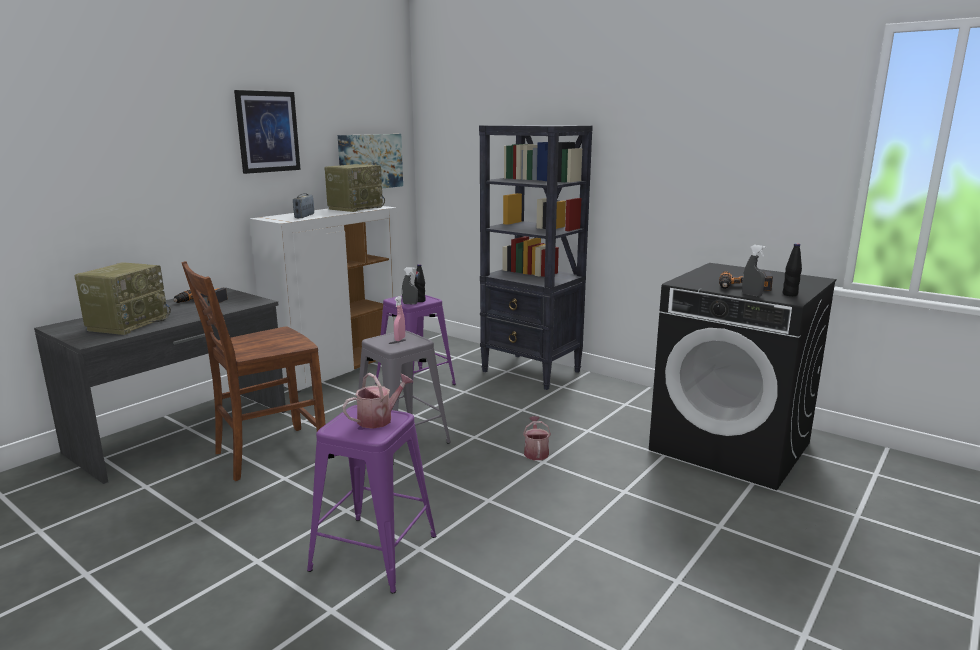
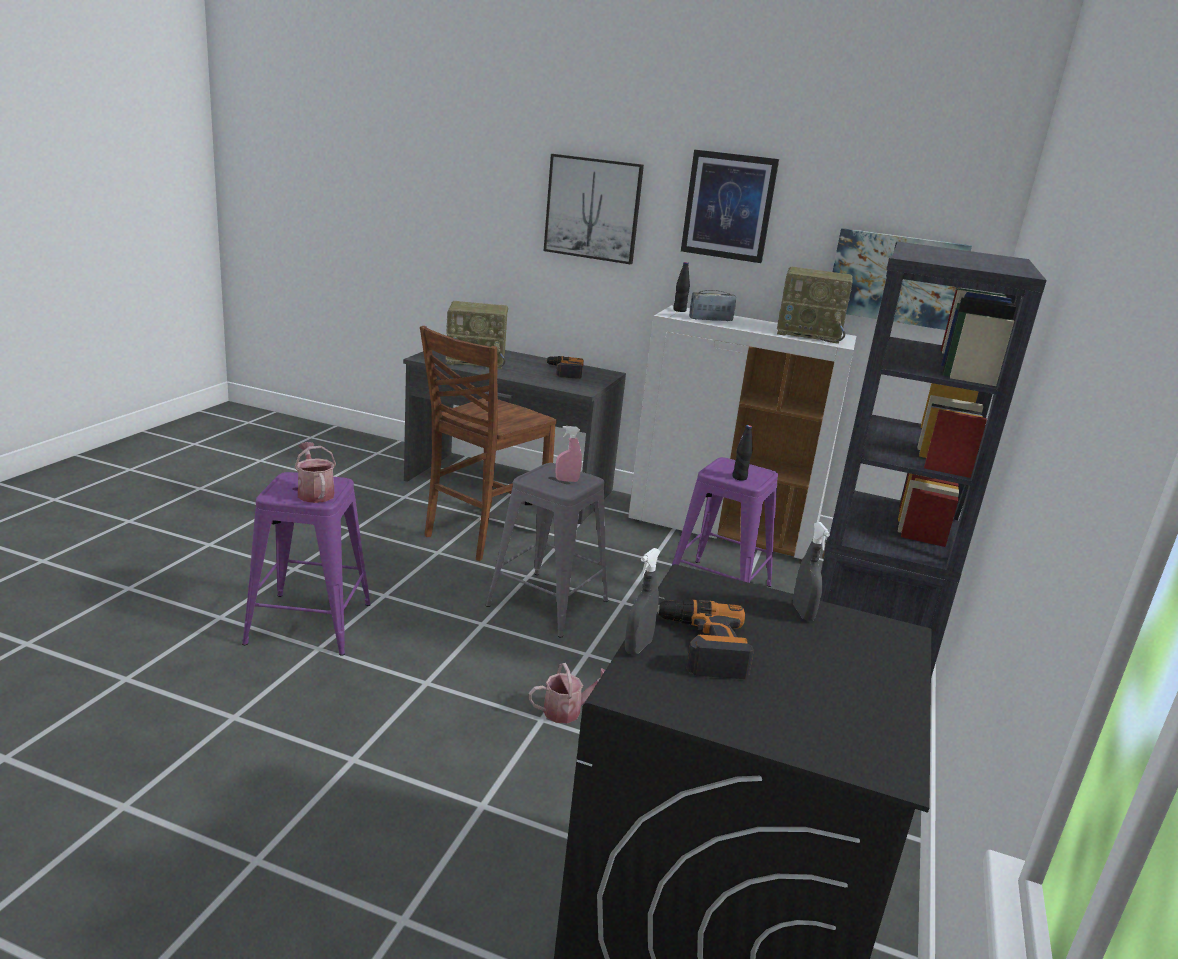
camera: 70 degrees right, 5 degrees up
(160, 152) = (593, 209): none -> picture
(267, 454) = (482, 534): brown chair -> brown chair turned 90 degrees counterclockwise
(379, 419) = (314, 493): watering can -> watering can turned 150 degrees counterclockwise
(410, 304) = (716, 472): grey spray bottle -> grey spray bottle (803, 613)
(790, 294) = (675, 697): black bottle -> black bottle (679, 310)

